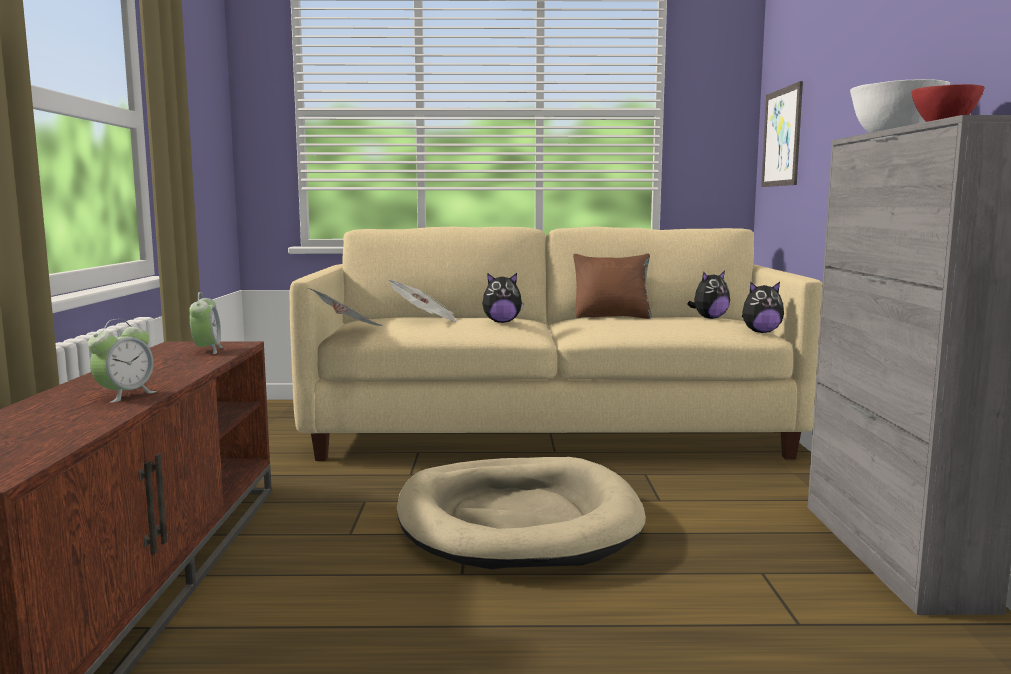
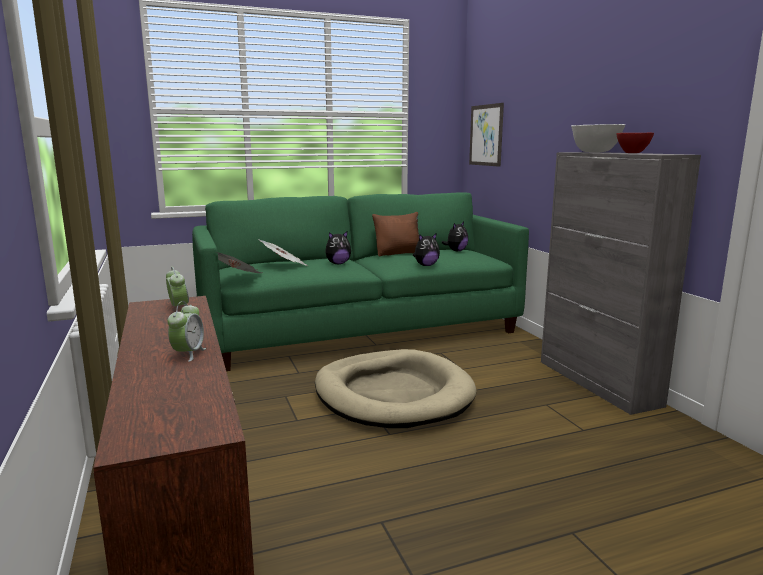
camera: 20 degrees left, 5 degrees up
(549, 431) = (361, 330): beige sofa -> green sofa
(761, 332) = (492, 259): plush toy -> plush toy (426, 265)

